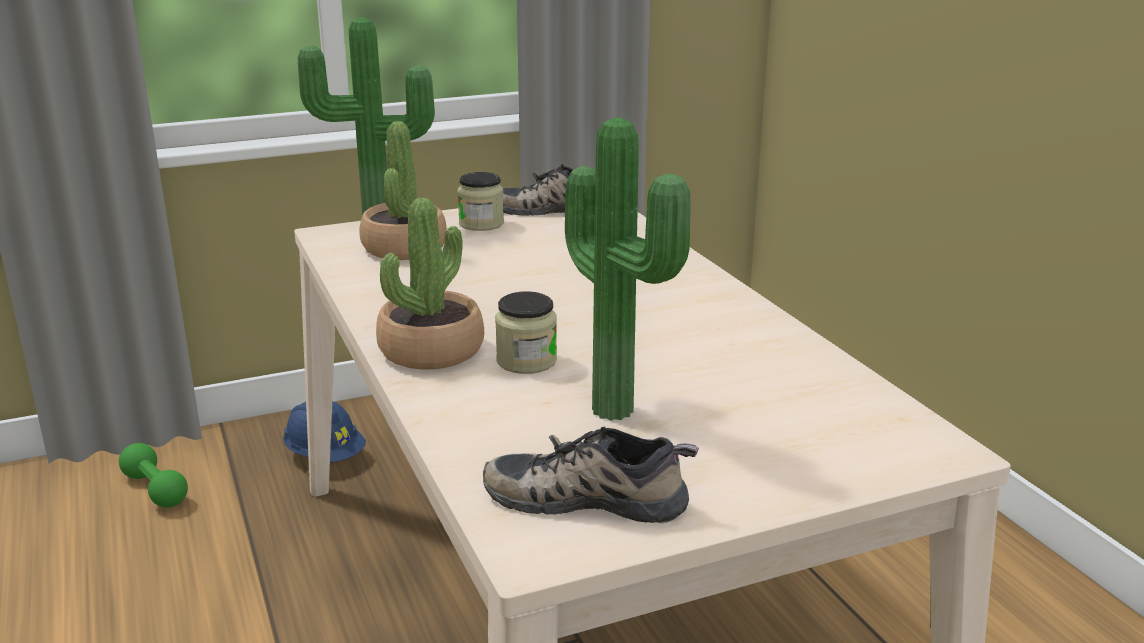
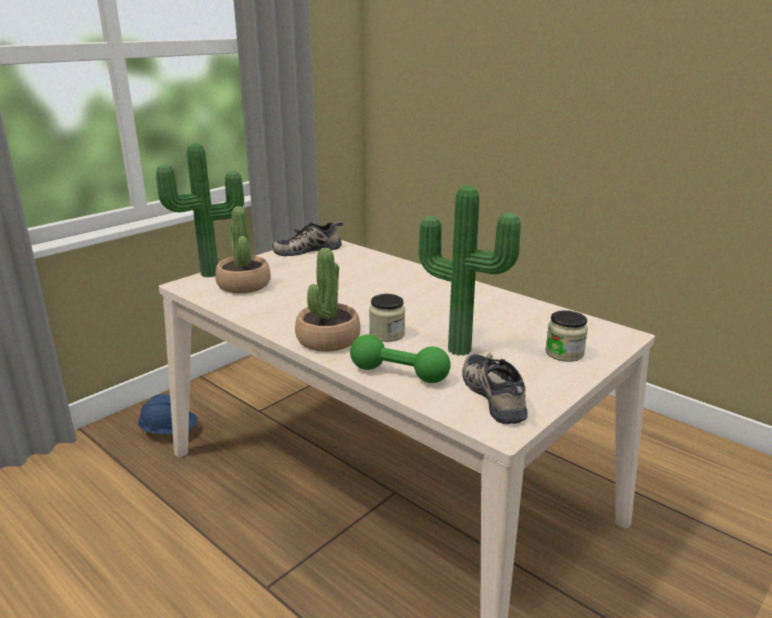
camera: 25 degrees left, 0 degrees up
(155, 490) = (63, 482): green dumbbell -> green dumbbell (399, 374)
(481, 224) = (274, 264): jar -> jar (564, 353)
(588, 497) = (496, 395): shoe -> shoe turned 90 degrees clockwise

